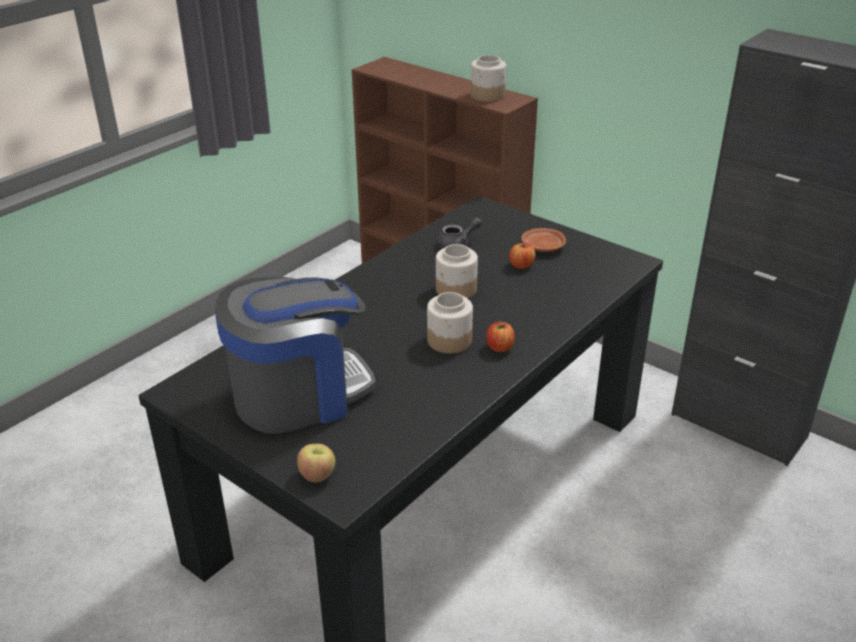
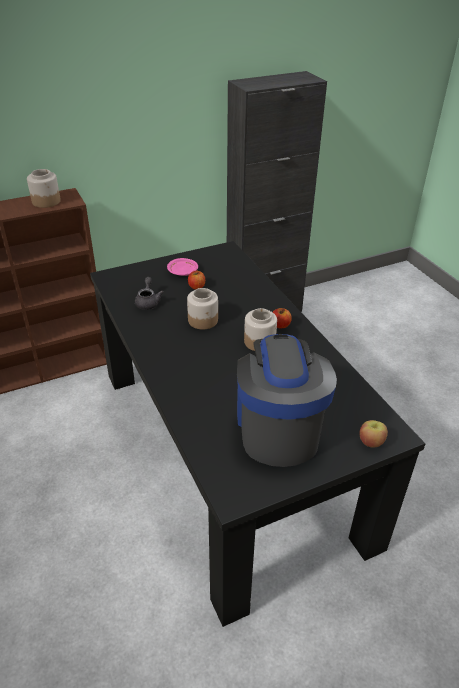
camera: 65 degrees left, 5 degrees up
(542, 247) = (183, 272): brown plate -> pink plate

